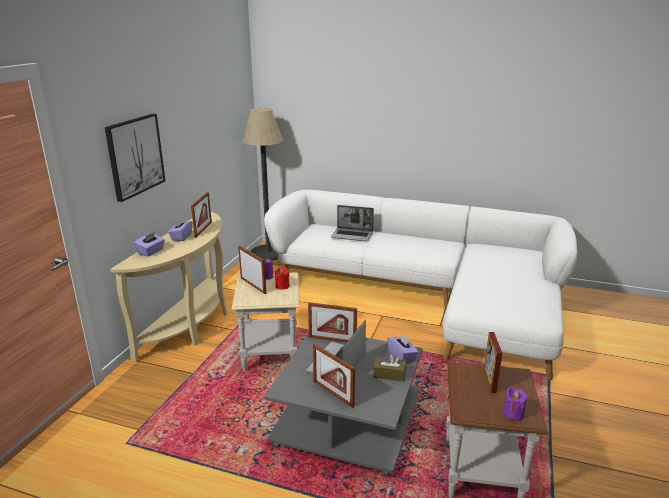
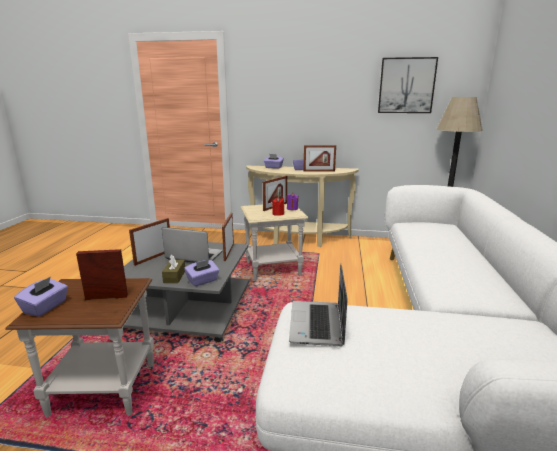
camera: 80 degrees right, 5 degrees down
(135, 156) = (290, 103): picture -> picture (406, 85)
(352, 235) = (443, 240): laptop -> laptop (317, 324)
(513, 414) = (46, 307): purple candle -> purple tissue box

